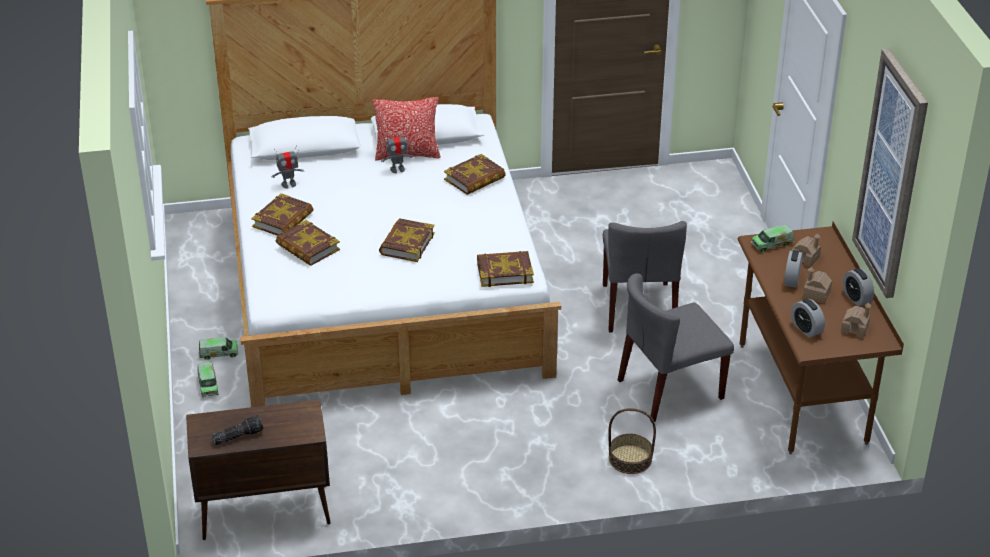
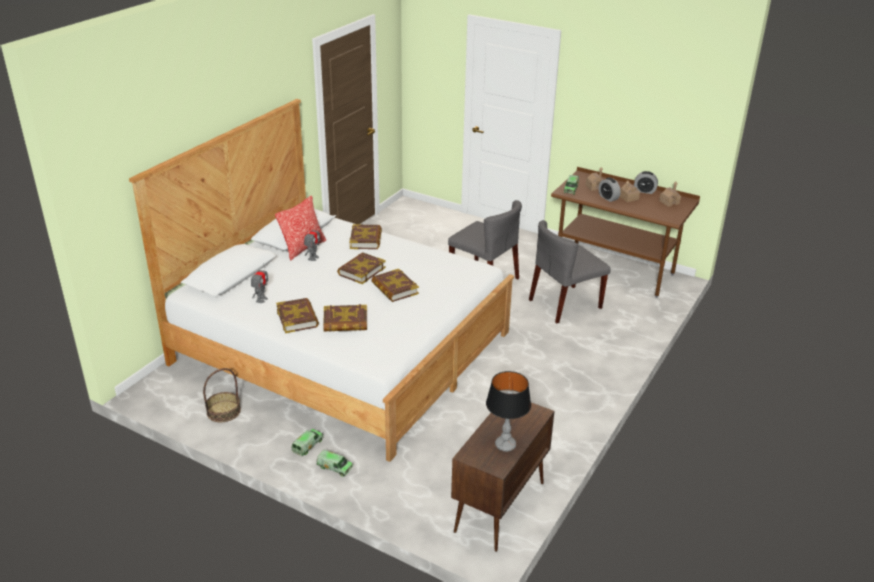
camera: 50 degrees left, 5 degrees down
(238, 436) = (505, 445): flashlight -> table lamp
(504, 272) = (471, 272): book -> book (361, 271)
(630, 459) = (607, 344): basket -> basket (223, 411)
(670, 390) = (565, 304): grey chair -> grey chair turned 45 degrees clockwise
(806, 329) = (654, 213): alarm clock -> none
(891, 175) = (656, 102): picture -> none

